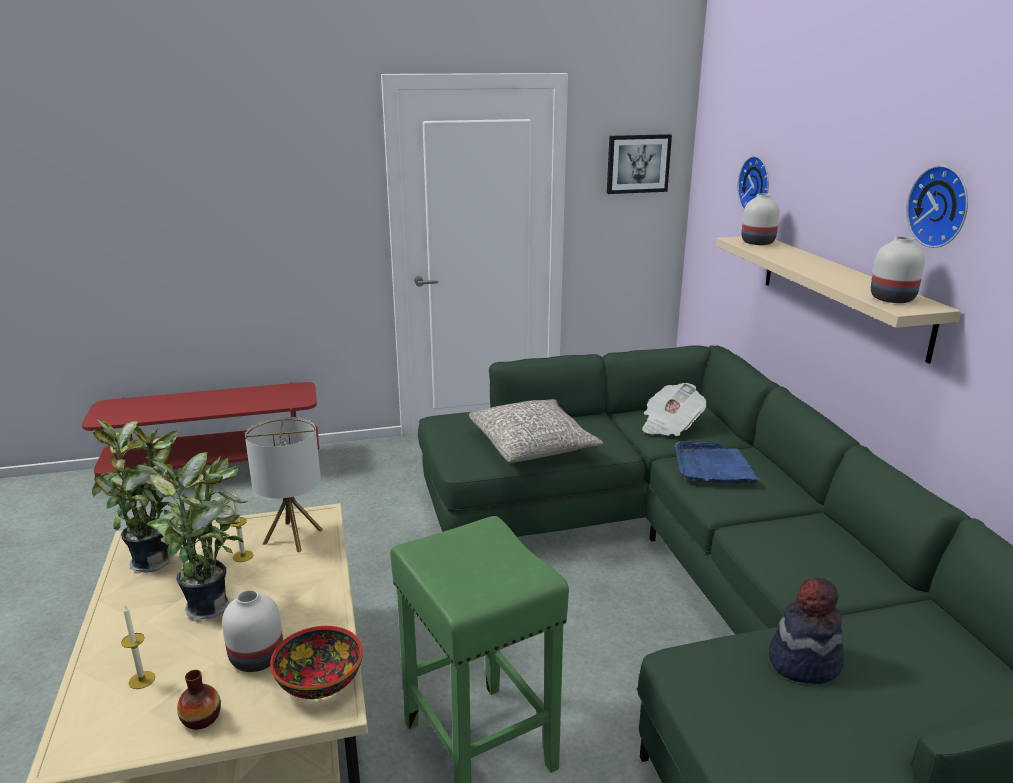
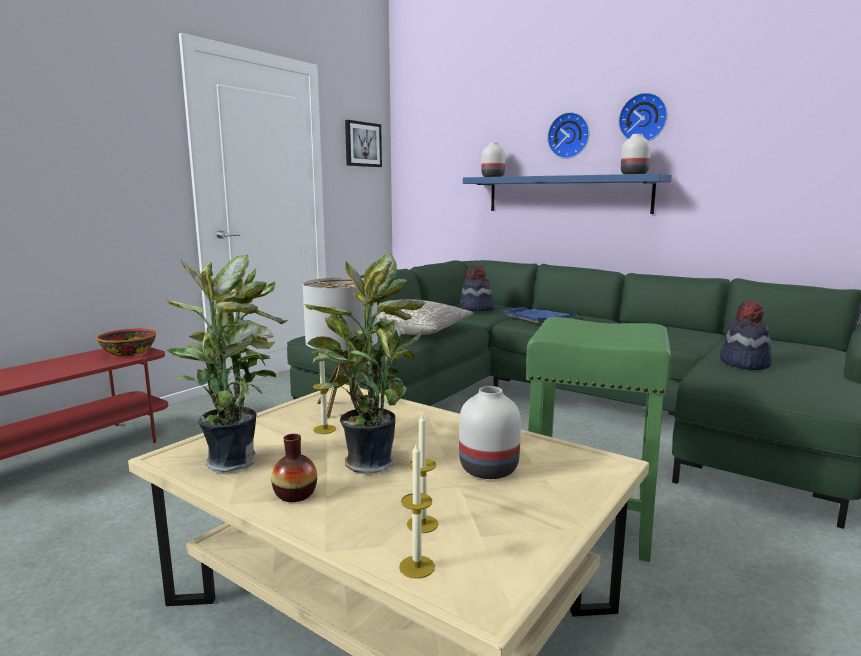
camera: 40 degrees left, 10 degrees down
(86, 709) = (417, 567): none -> candle
(201, 718) = (537, 516): vase -> vase (295, 494)
(320, 680) = (566, 457): bowl -> bowl (129, 353)
(670, 425) = (476, 309): newspaper -> hat
(757, 185) = (469, 146): wall clock -> wall clock (569, 135)
(841, 292) = (566, 194): beige shelf -> blue shelf

